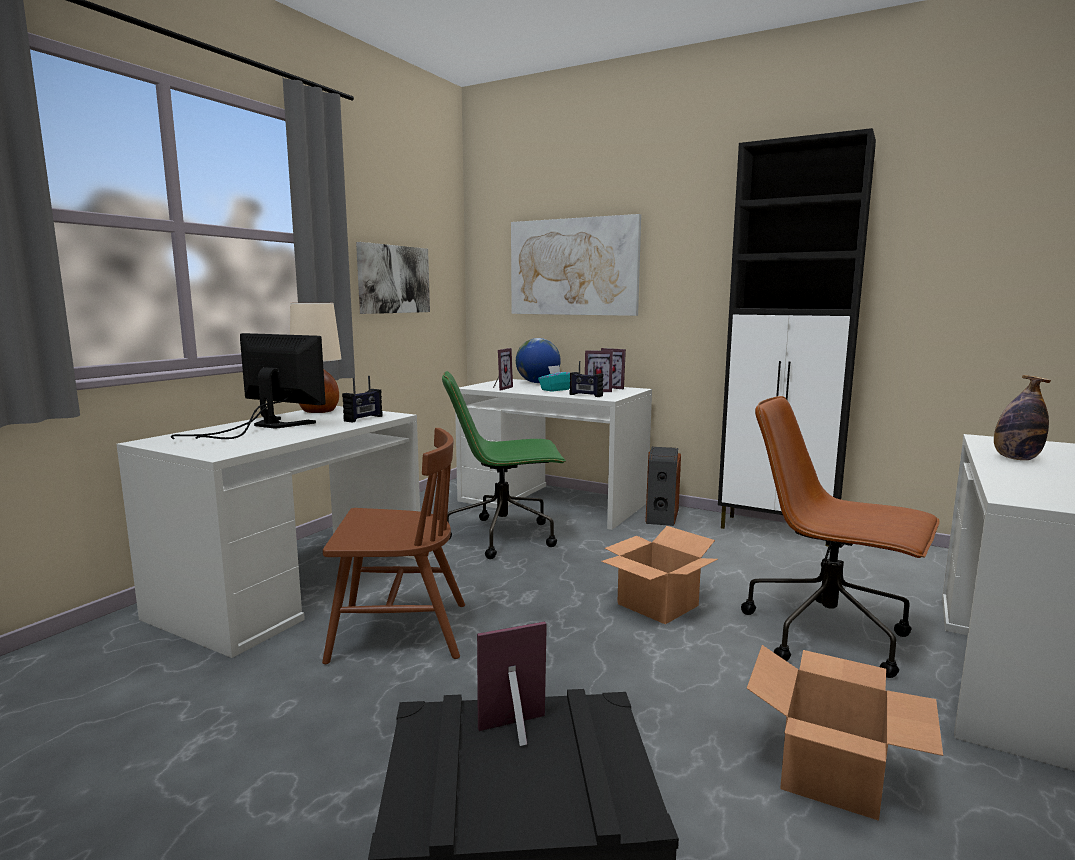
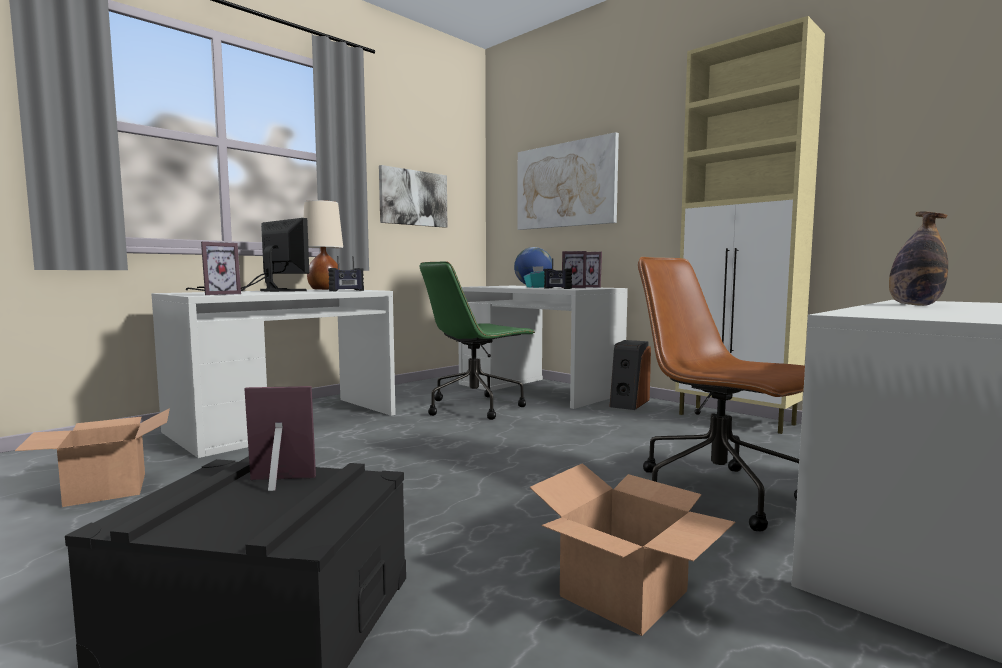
camera: 15 degrees right, 5 degrees down
(398, 632) = (331, 455): brown chair -> none
(500, 388) = (494, 286): picture frame -> picture frame (219, 294)
(504, 537) = (475, 407): green office chair -> green office chair turned 45 degrees counterclockwise
(659, 605) = (568, 459): cardboard box -> cardboard box (107, 489)
(778, 530) = (737, 419): black cabinet -> beige cabinet

